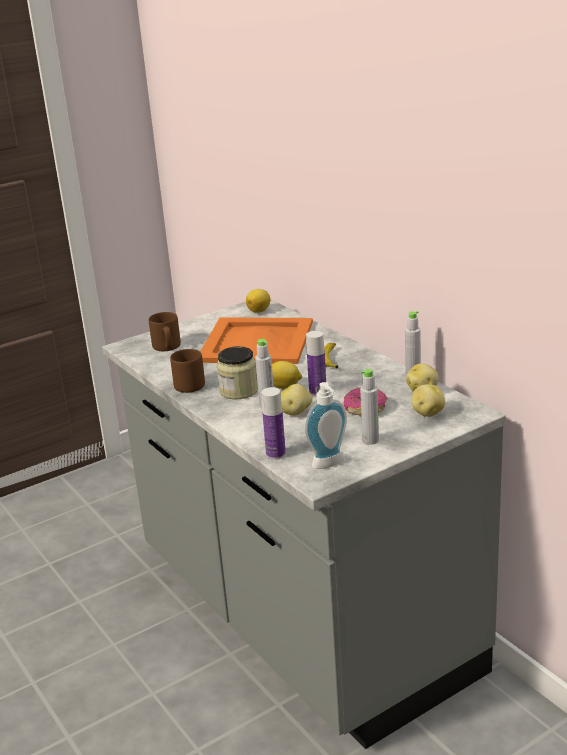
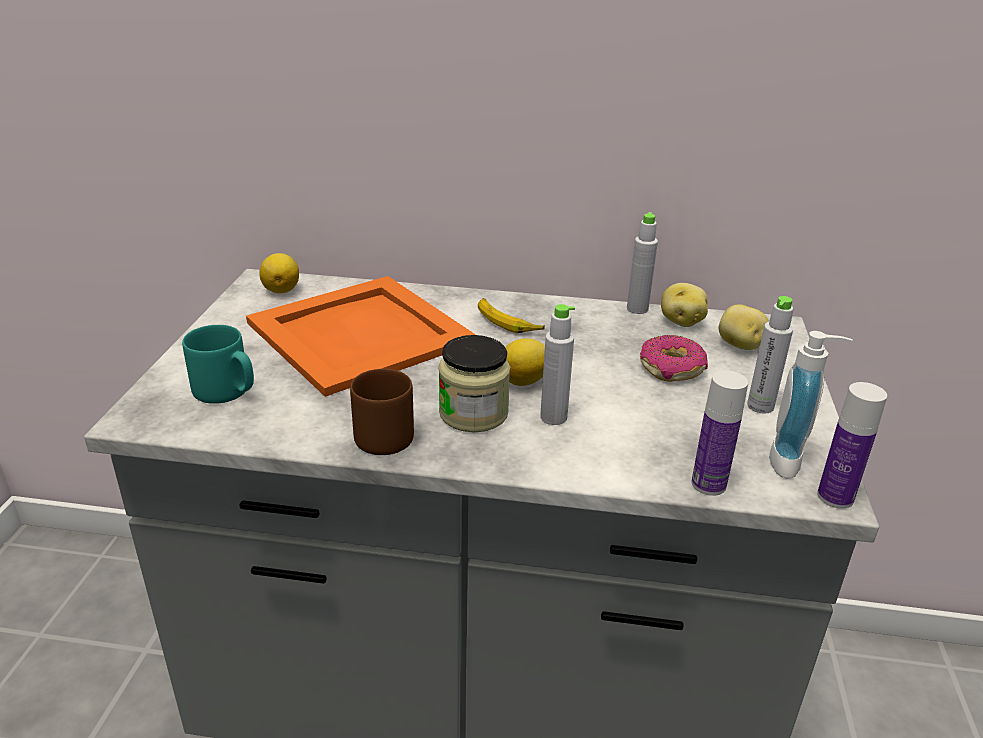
camera: 50 degrees left, 5 degrees up
(167, 347) = (226, 392): brown mug -> turquoise mug
(296, 412) = (608, 410): potato -> none
(318, 392) = (577, 370): bottle -> bottle (835, 497)

